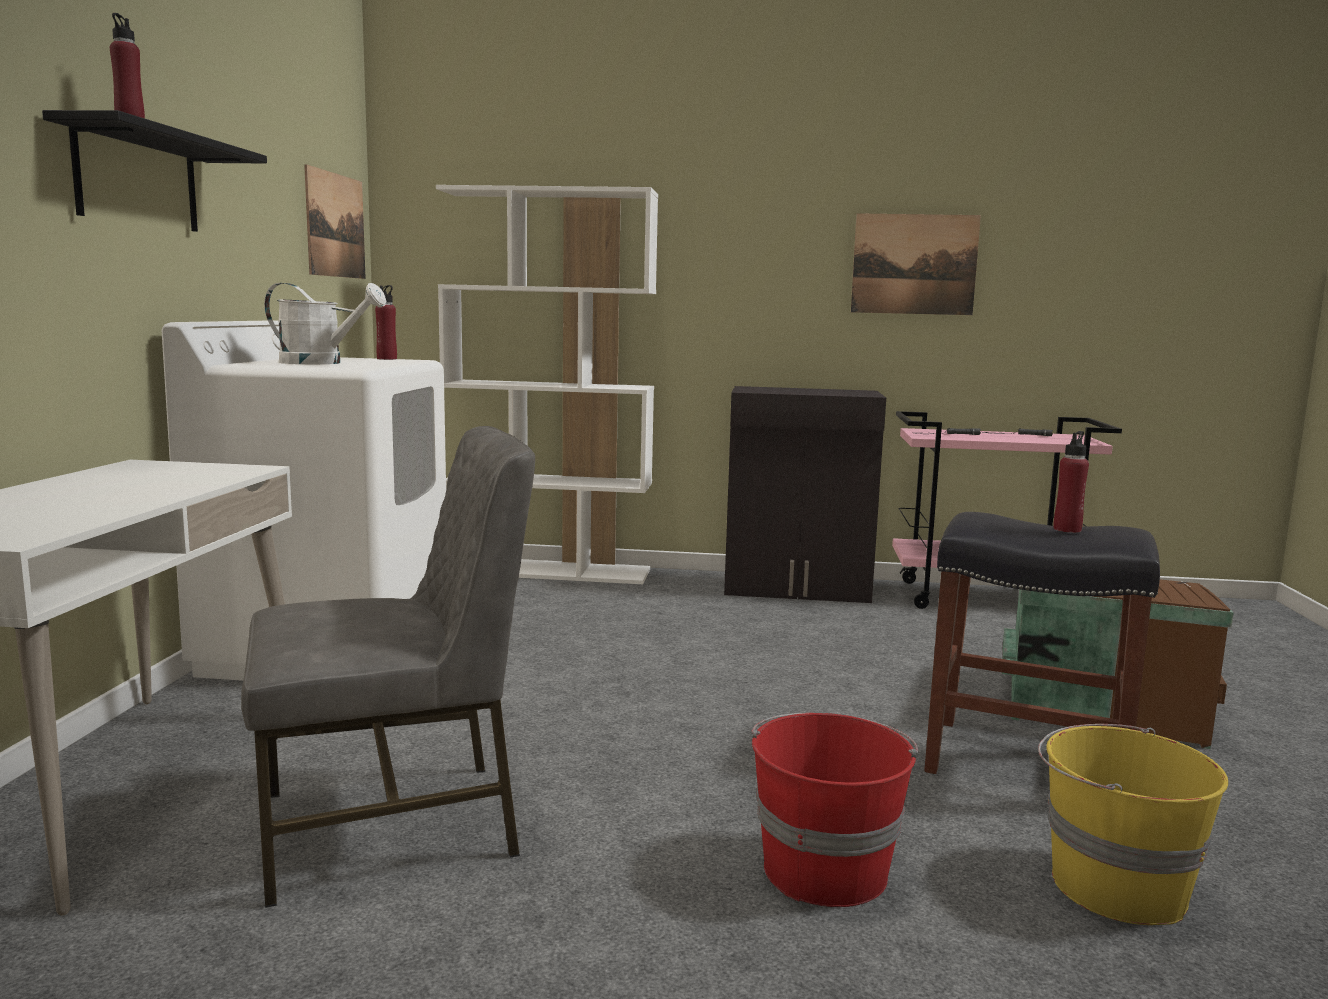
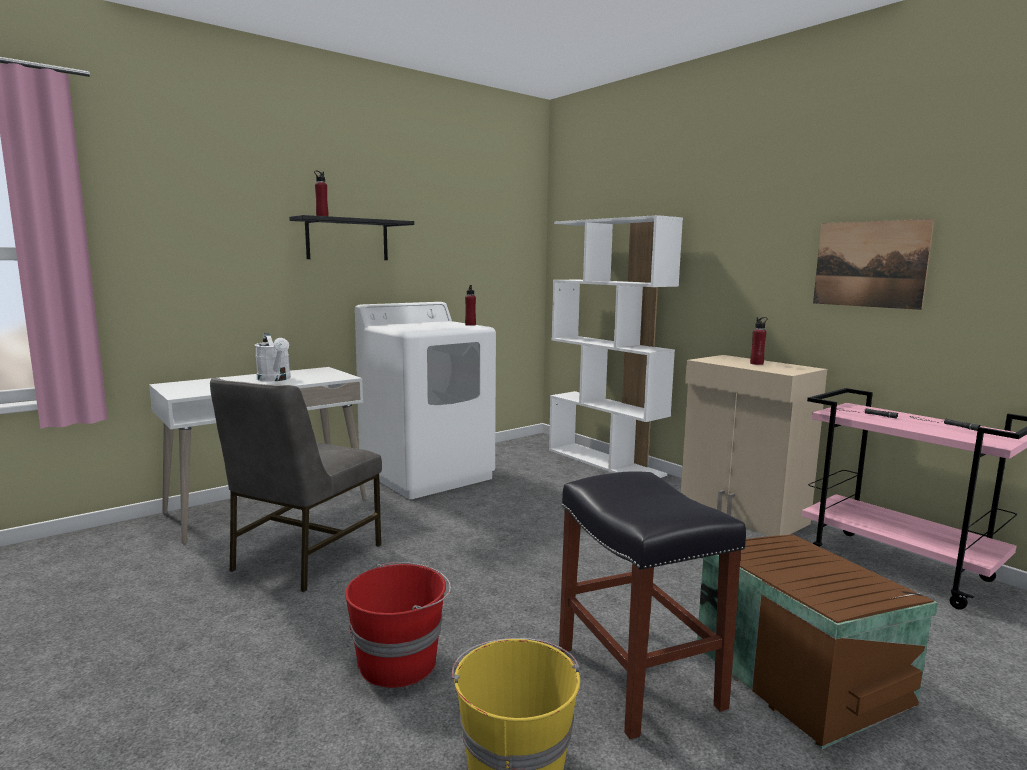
camera: 45 degrees right, 0 degrees up
(321, 363) = (419, 326): white watering can -> white watering can (275, 379)
(335, 225) = (509, 247): picture -> none
(394, 825) = (304, 558): grey chair -> grey chair turned 90 degrees clockwise
(797, 589) = (742, 514): black cabinet -> beige cabinet
(1067, 529) = (655, 500): red bottle -> red bottle (756, 363)

